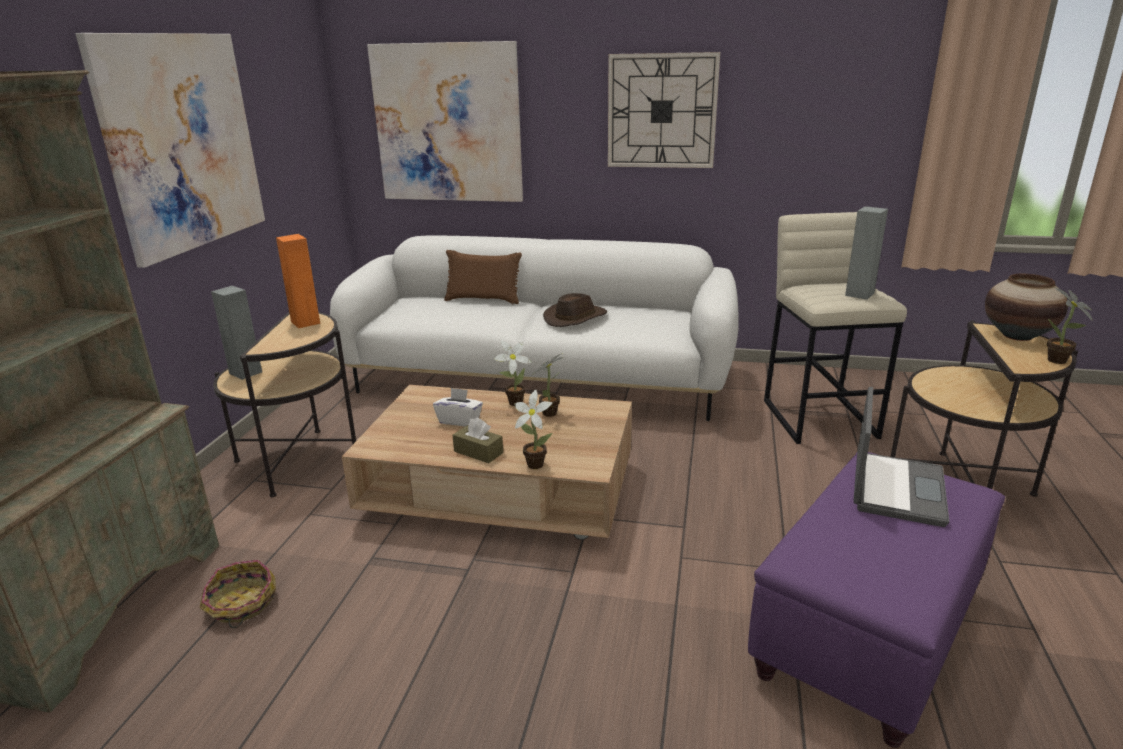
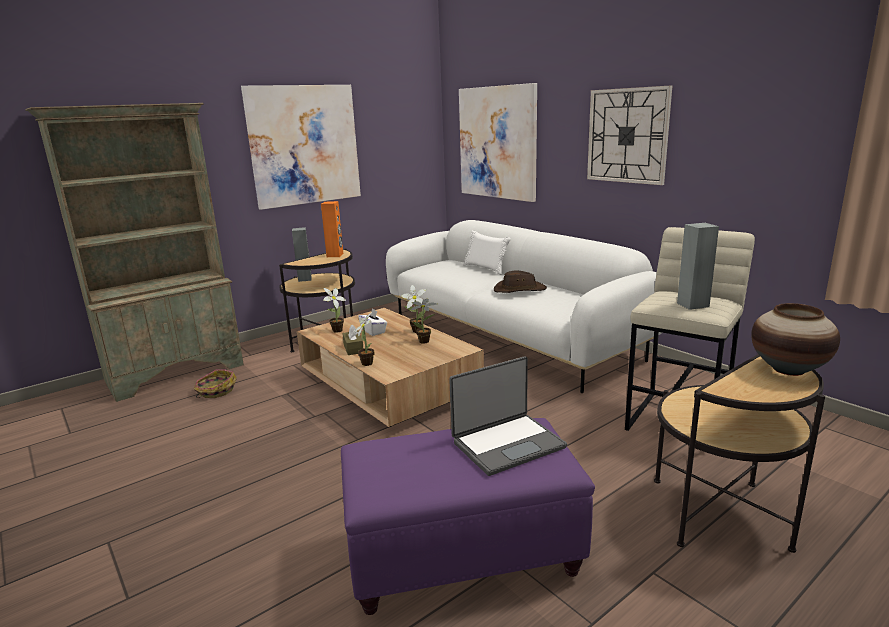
camera: 40 degrees right, 5 degrees down
(483, 300) = (486, 269): brown pillow -> white pillow
(1058, 362) = (773, 396): potted plant -> potted plant (336, 331)

